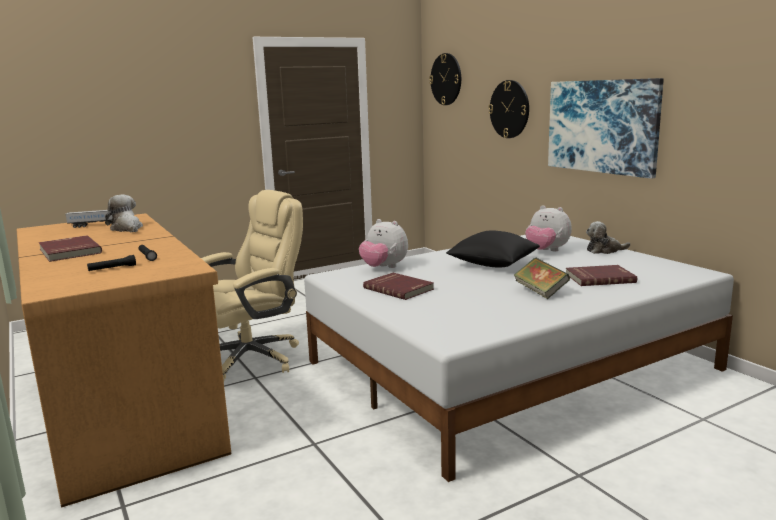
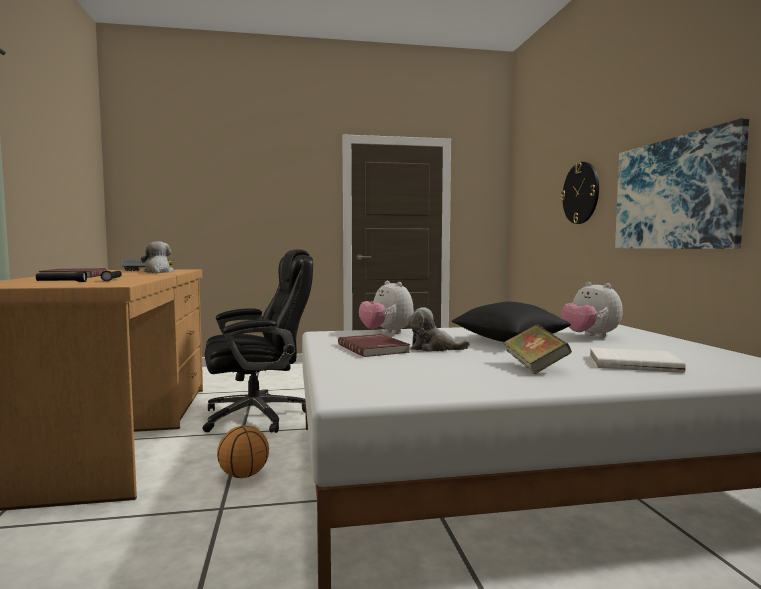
camera: 20 degrees right, 10 degrees down
(252, 359) = (258, 416): beige office chair -> black office chair
(302, 414) = (244, 475): none -> basketball
(446, 79) = (528, 174): wall clock -> none
(599, 278) = (633, 363): red book -> white book
(604, 250) = (668, 342): plush toy -> plush toy (433, 348)

